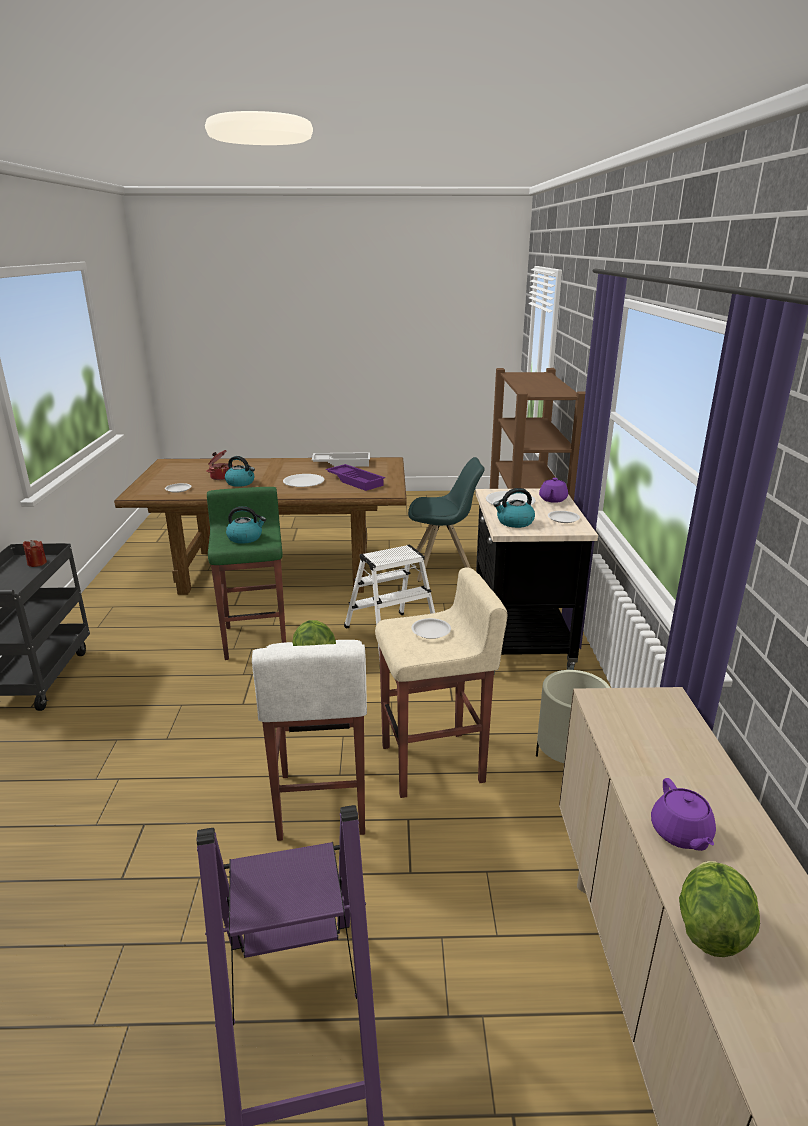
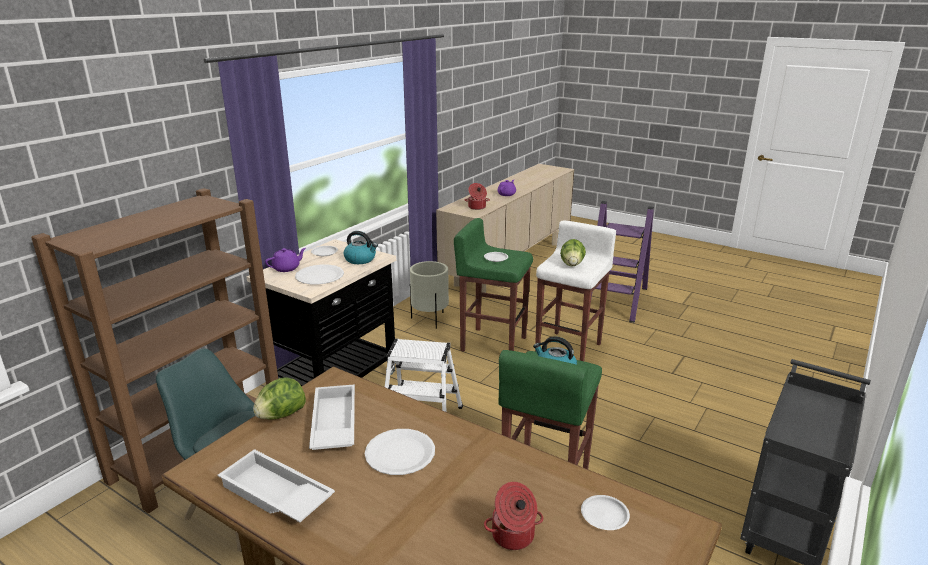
camera: 145 degrees left, 0 degrees up
(37, 563) = (802, 446): red candle -> none
(241, 483) = (492, 494): kettle -> none
(356, 481) = (333, 424): purple tray -> white tray
(434, 764) = (492, 343): beige stool -> green stool
(634, 727) = (477, 207): none -> cooking pot
(710, 928) = (526, 187): lettuce -> lettuce (281, 415)

